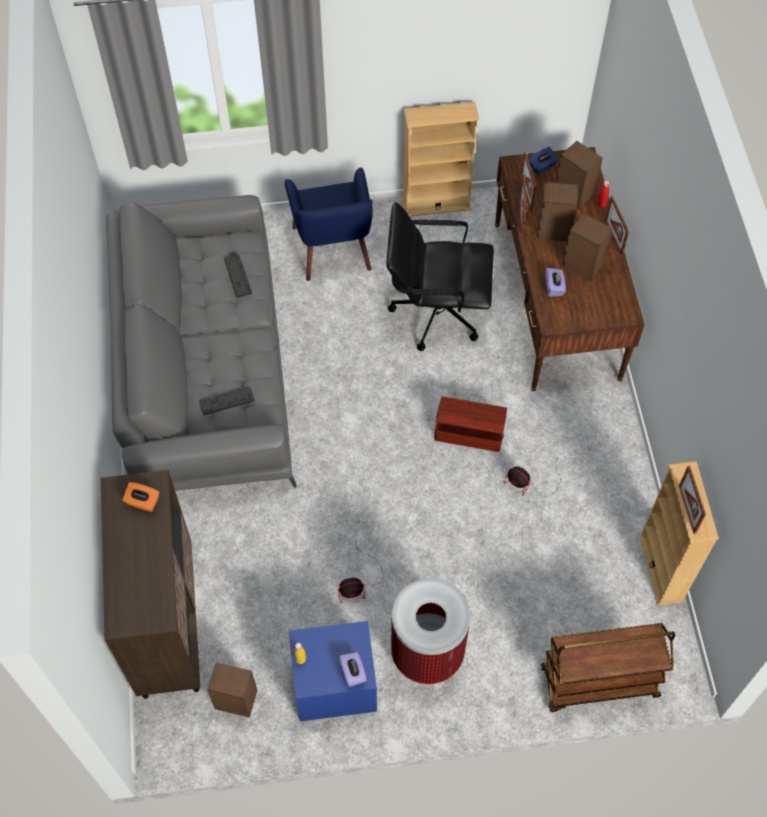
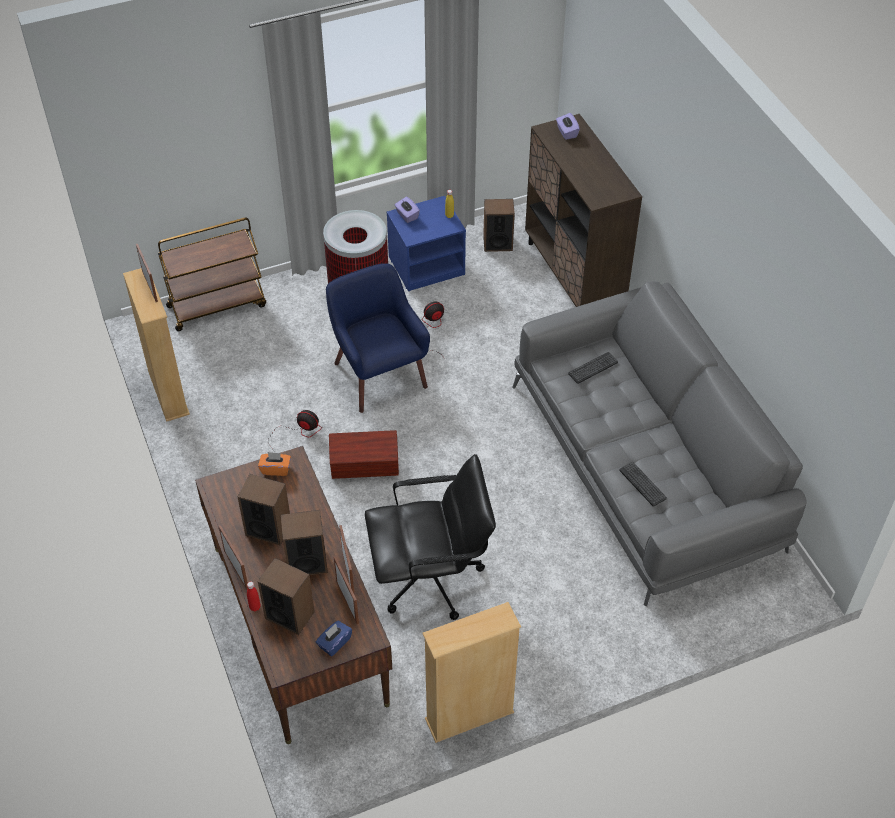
camera: 165 degrees right, 10 degrees down
(142, 502) = (599, 187): orange tissue box -> orange tissue box (275, 469)
(333, 249) = (572, 626): blue armchair -> blue armchair (378, 374)
(554, 287) = (296, 497): purple tissue box -> purple tissue box (566, 132)

